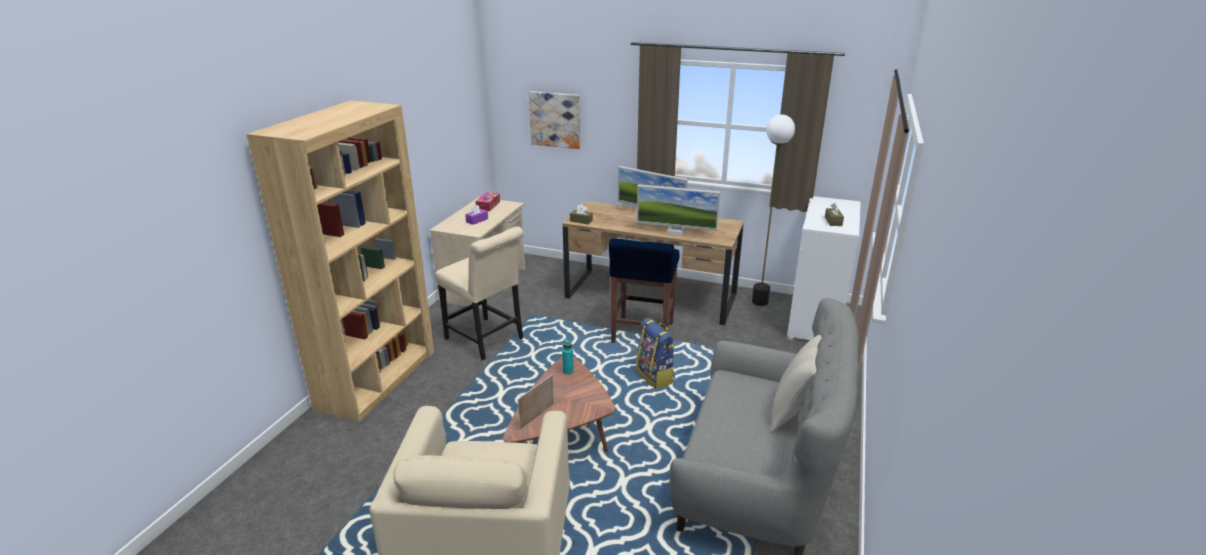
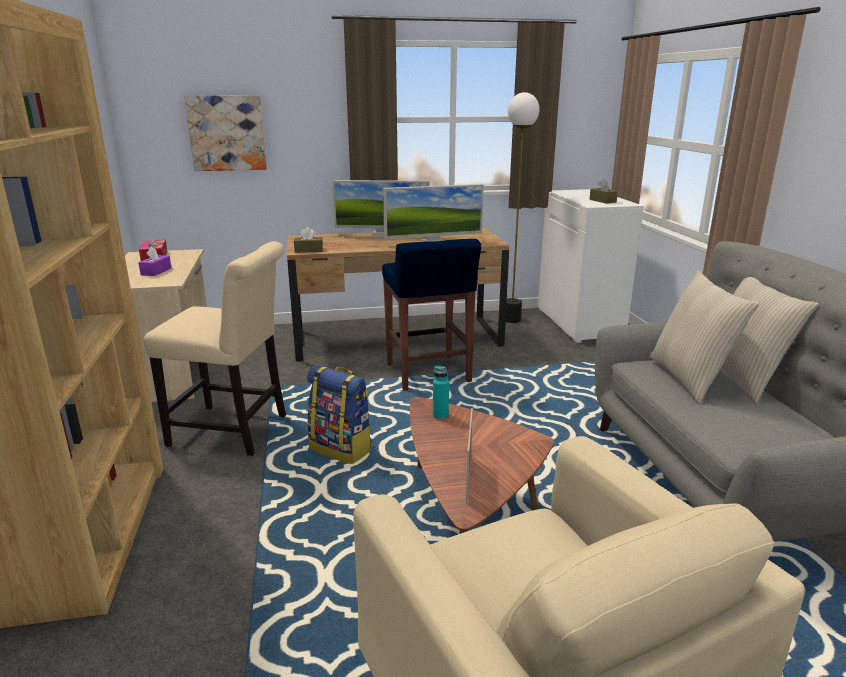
camera: 30 degrees left, 5 degrees down
(655, 376) = (493, 410): backpack -> backpack (341, 449)
(750, 399) = (690, 378): none -> beige pillow

